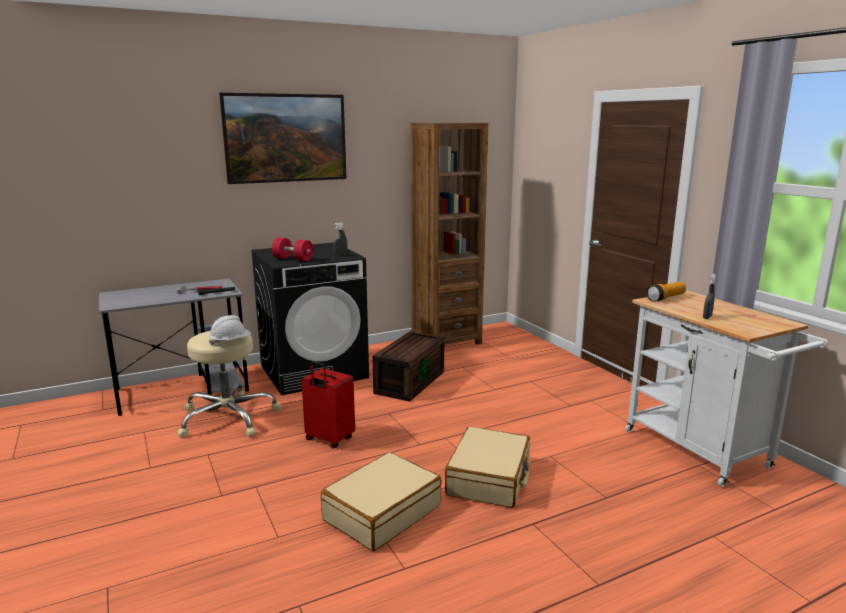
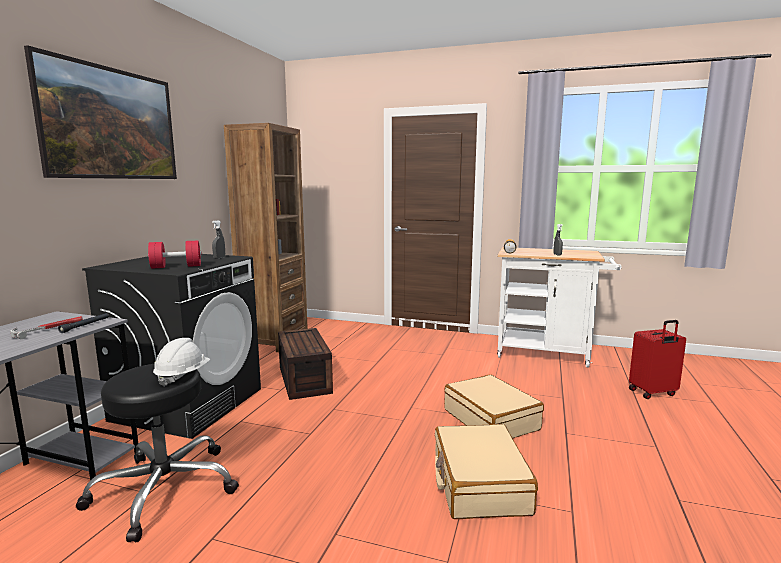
camera: 45 degrees left, 5 degrees down
(228, 418) = (164, 489): beige stool -> black stool
(329, 440) = (323, 453): red suitcase -> red suitcase (653, 393)

